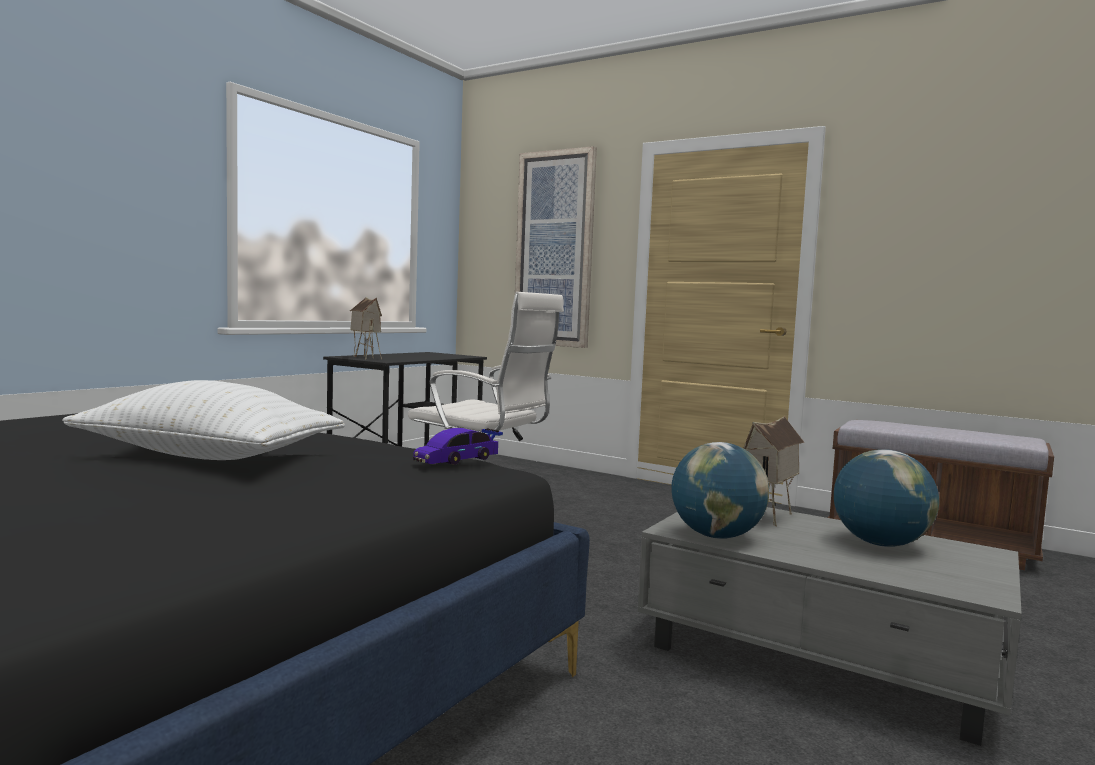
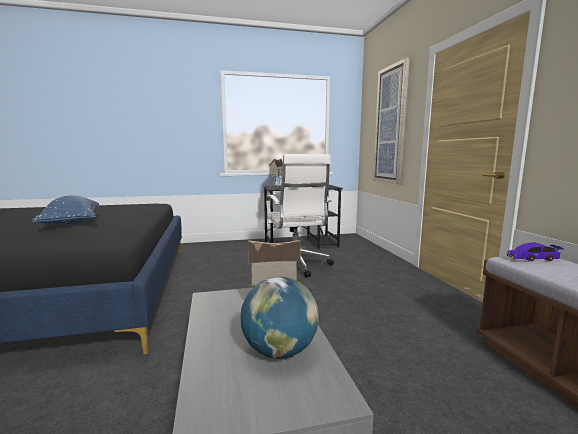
camera: 45 degrees right, 5 degrees up
(208, 456) = (72, 223): white pillow -> blue pillow
(458, 459) = (106, 237): toy car -> toy car (533, 258)
(716, 536) = (212, 307): globe -> none

